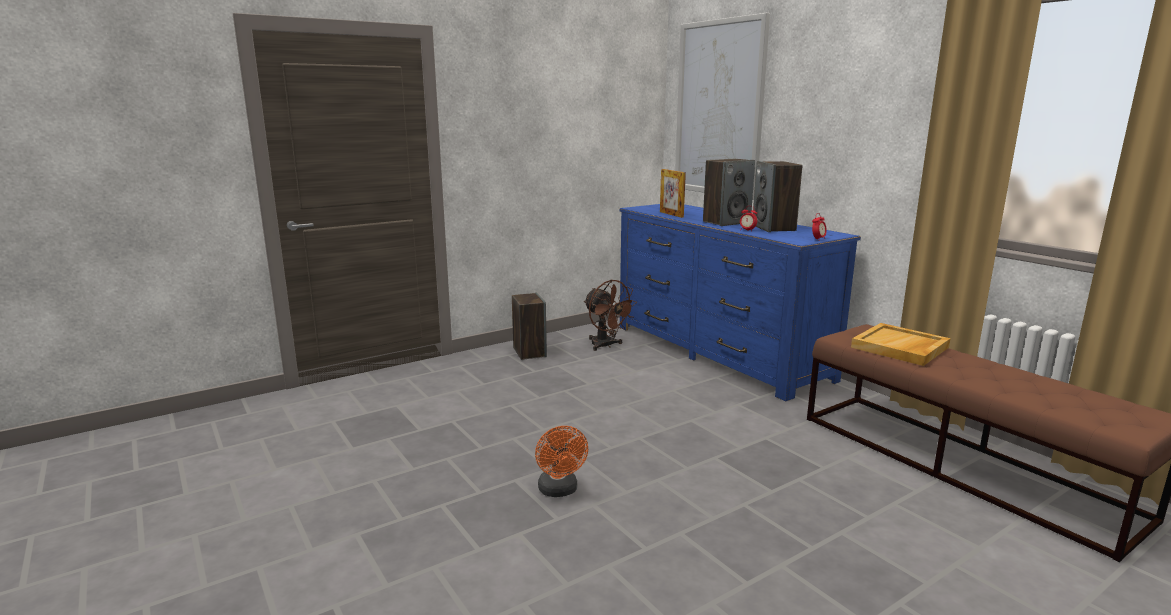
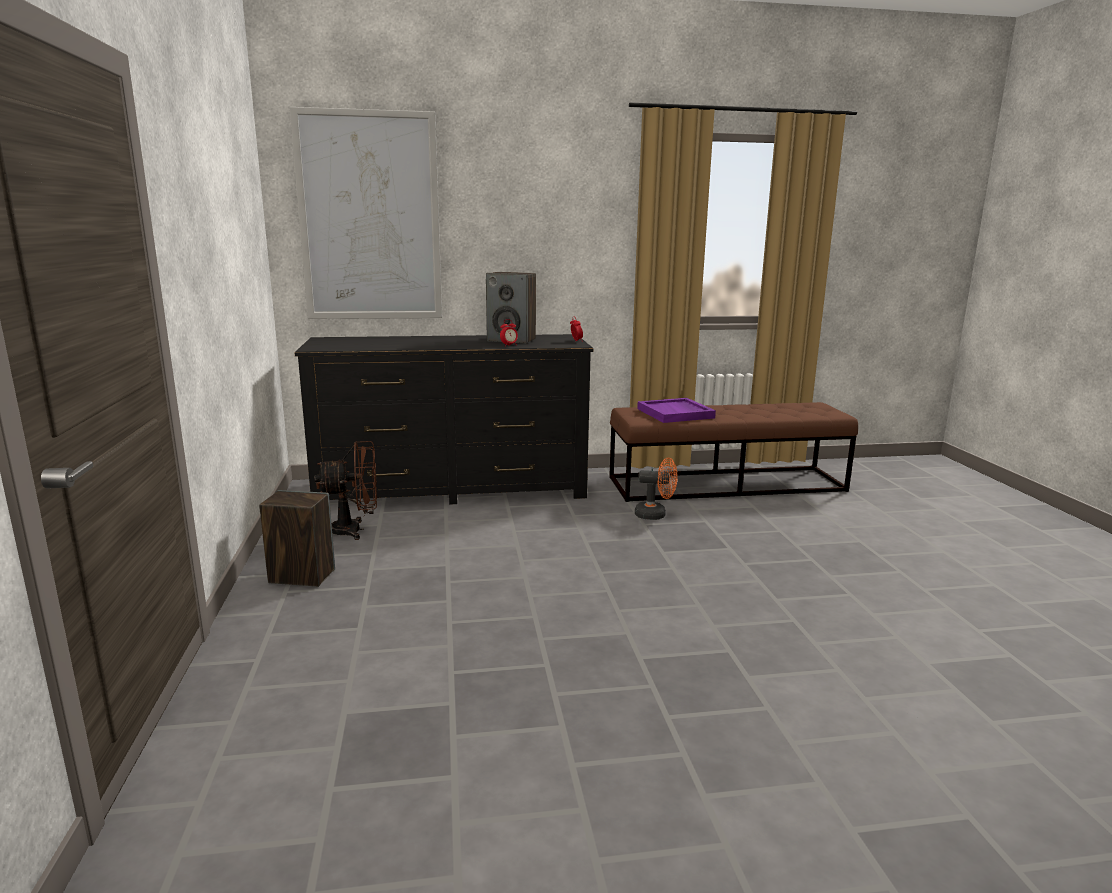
camera: 65 degrees left, 0 degrees up
(559, 491) = (678, 637): orange fan -> orange fan (655, 515)
(671, 214) = (381, 346): picture frame -> none
(718, 352) = (452, 489): blue dresser -> black dresser
(726, 222) = (459, 343): speaker -> none
(900, 347) = (676, 413): beige tray -> purple tray

